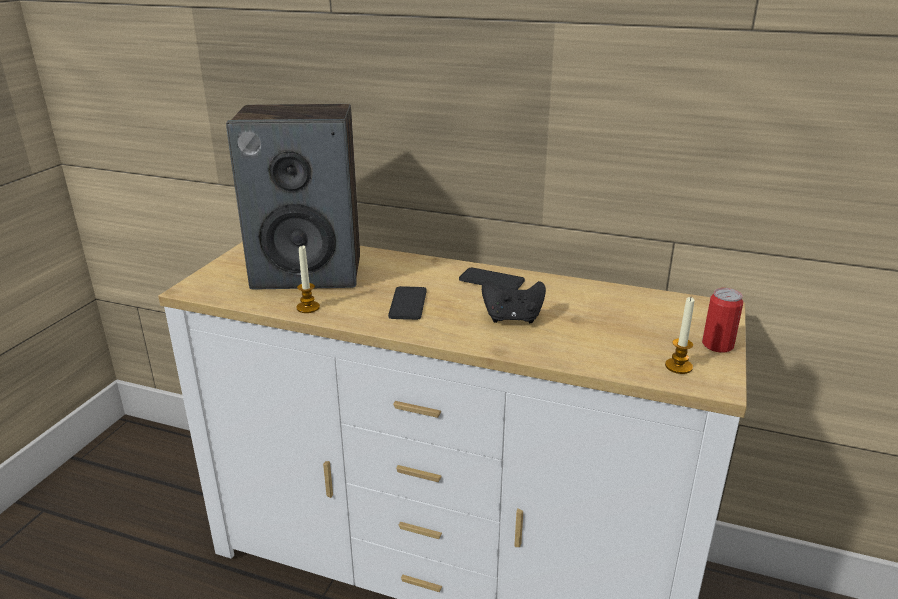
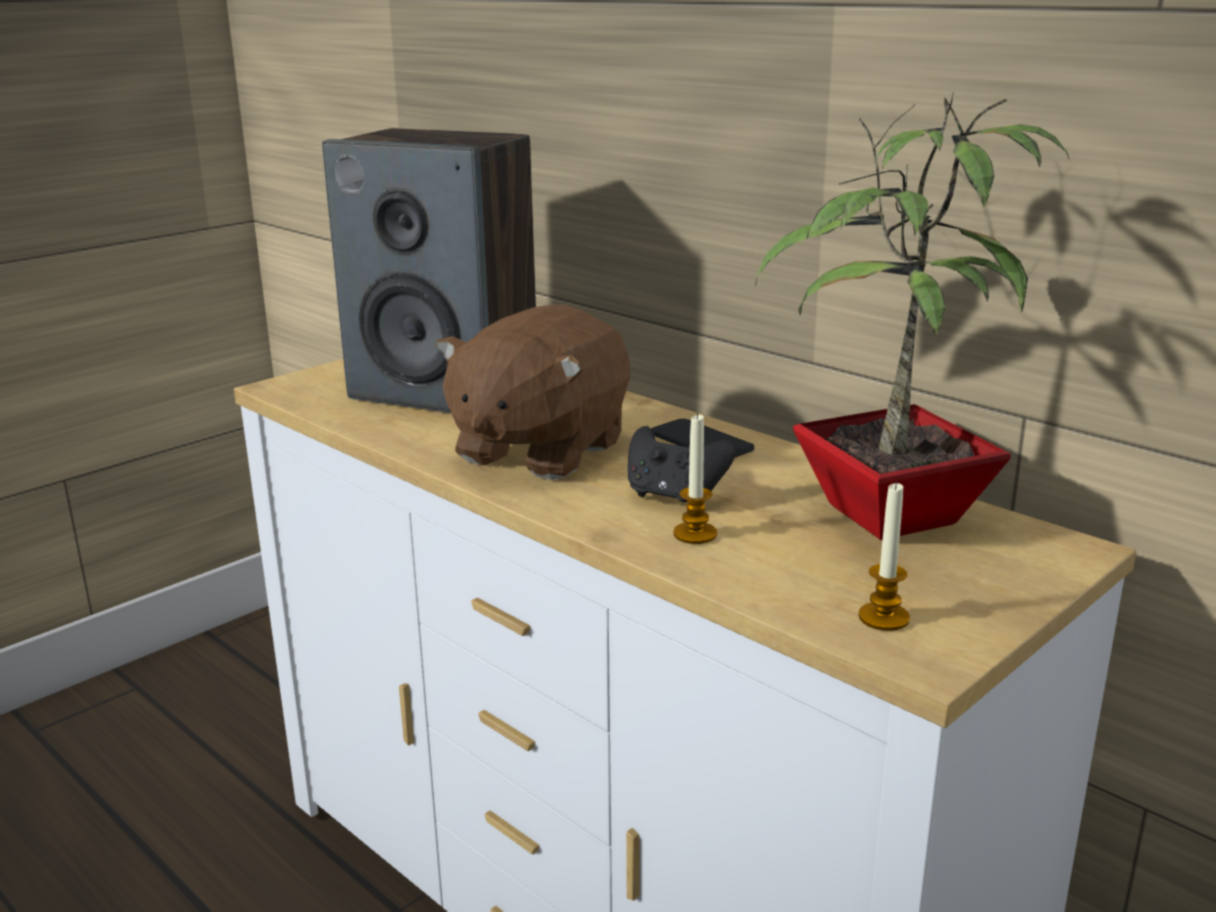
camera: 25 degrees right, 5 degrees down
(308, 307) = (396, 432): candle -> candle (695, 534)
(408, 303) = (538, 450): phone -> brown plush toy
(625, 308) = (883, 517): none -> potted plant
(717, 345) = (998, 602): can -> none

